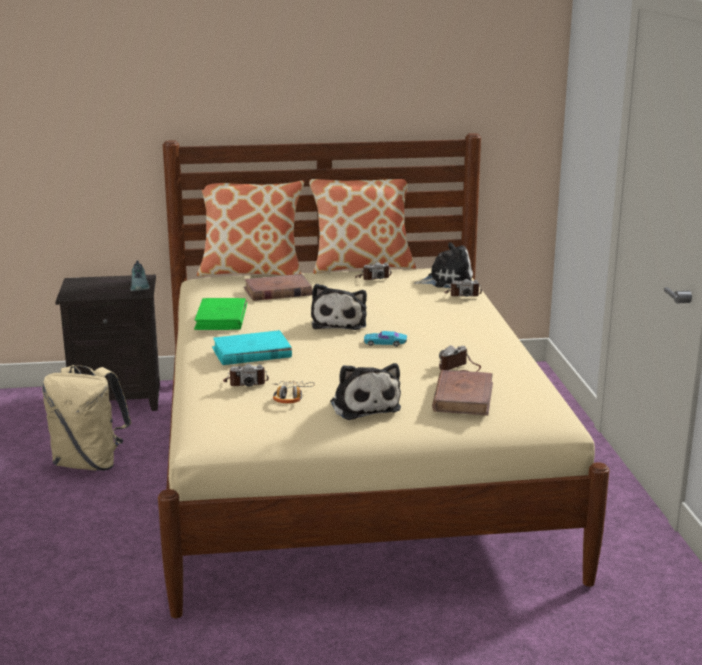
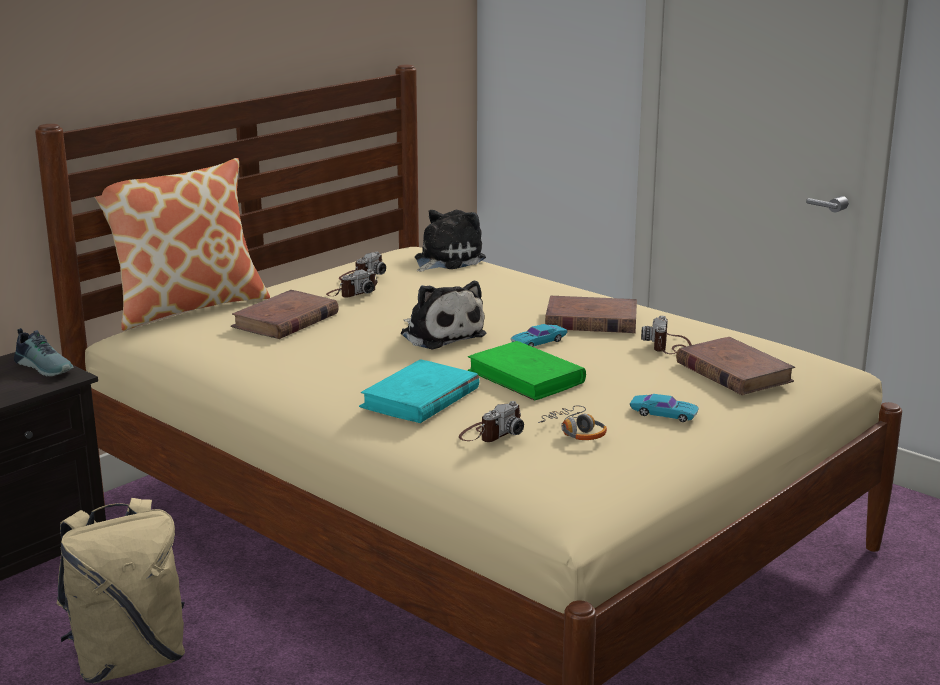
camera: 40 degrees left, 0 degrees up
(221, 318) = (287, 371): green book -> green book (526, 377)
(362, 266) = (311, 268): pillow -> none
(364, 405) = (663, 414): plush toy -> turquoise toy car
(445, 340) = (590, 321): none -> brown book
(462, 294) = (496, 270): camera -> camera (352, 293)

